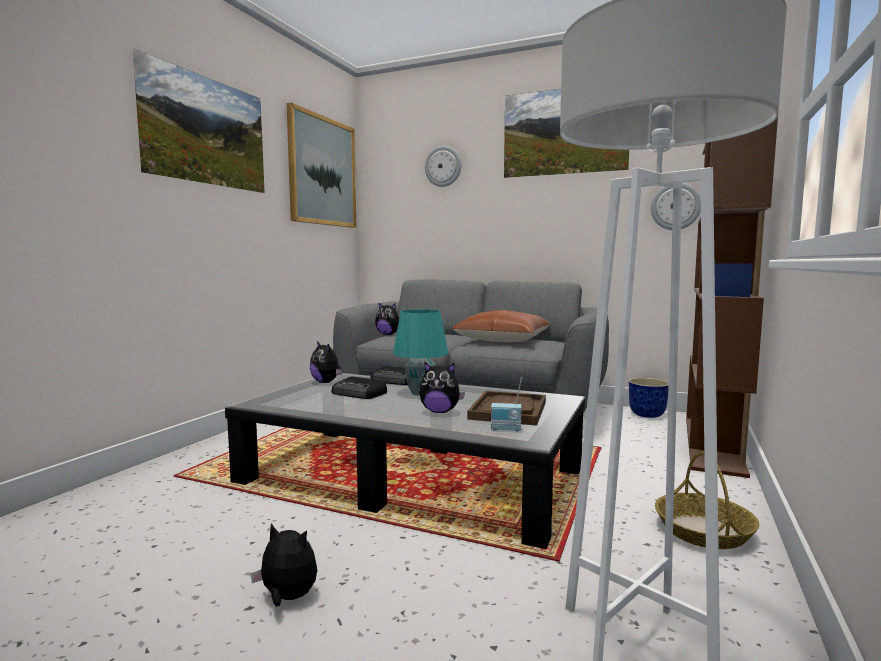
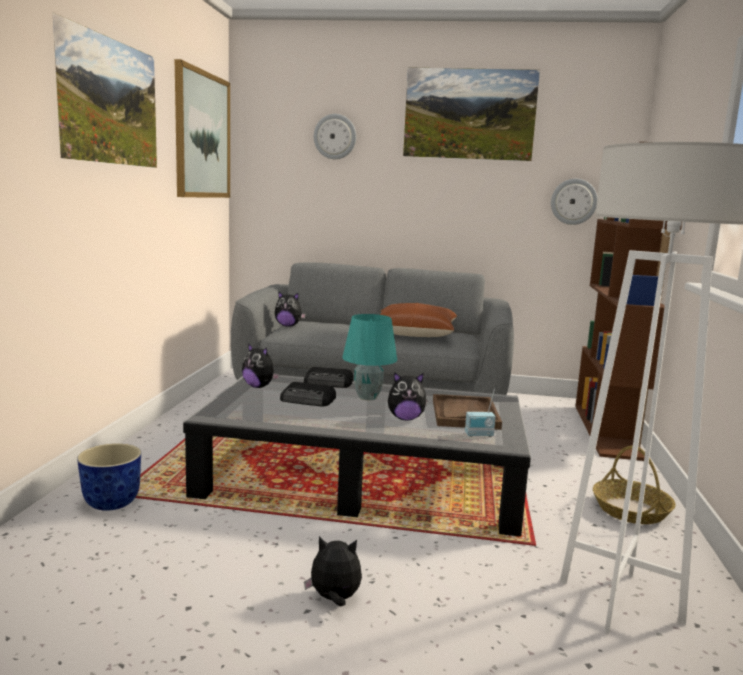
camera: 15 degrees left, 5 degrees up
(647, 415) = (540, 402): planter -> planter (112, 503)

